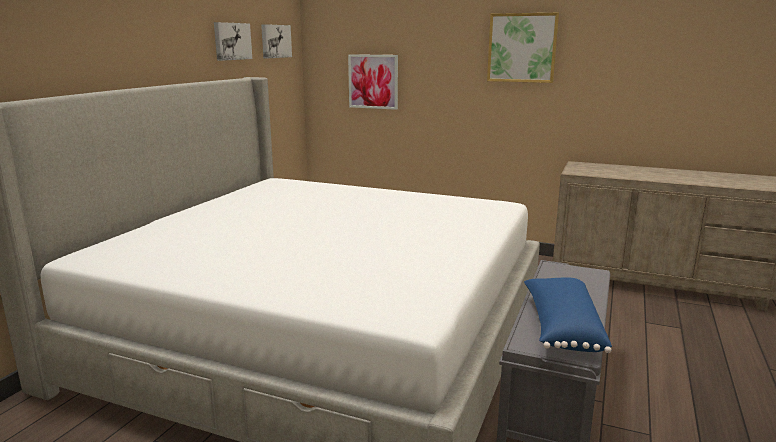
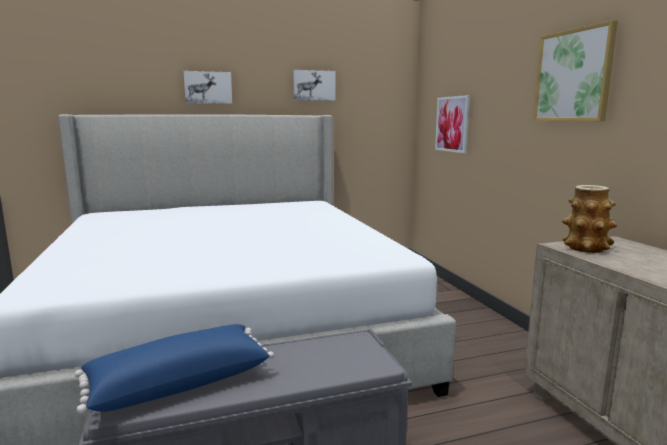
camera: 50 degrees right, 5 degrees down
(275, 41) = (373, 87): picture -> picture (208, 87)
(584, 171) = (585, 248): none -> vase

